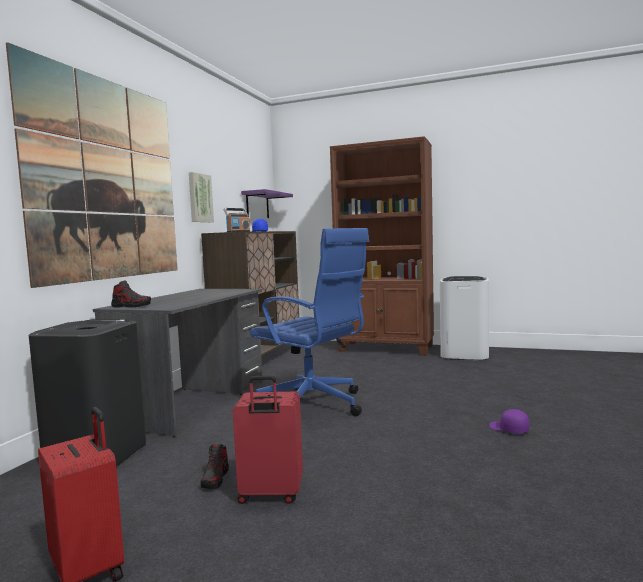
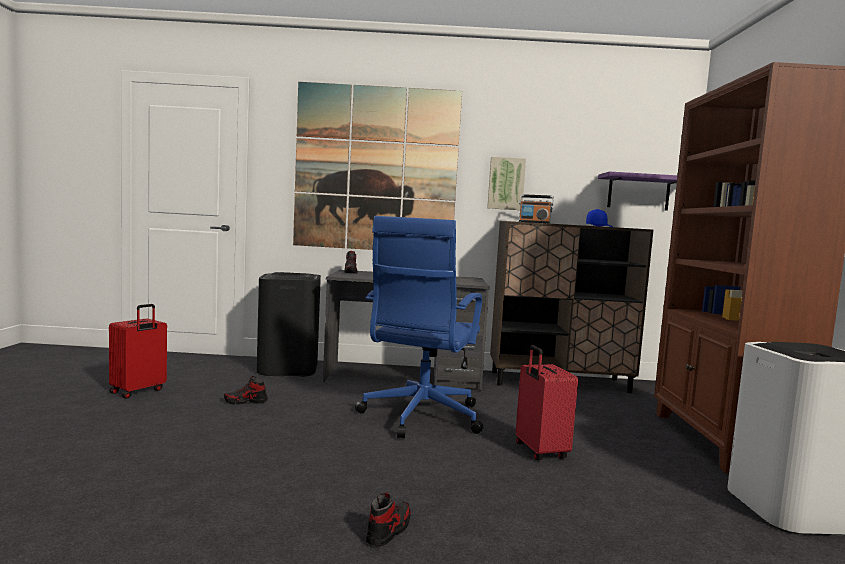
camera: 70 degrees right, 0 degrees up
(270, 495) = (216, 420): red suitcase -> red suitcase (539, 451)
(508, 429) = (388, 530): purple cap -> shoe

